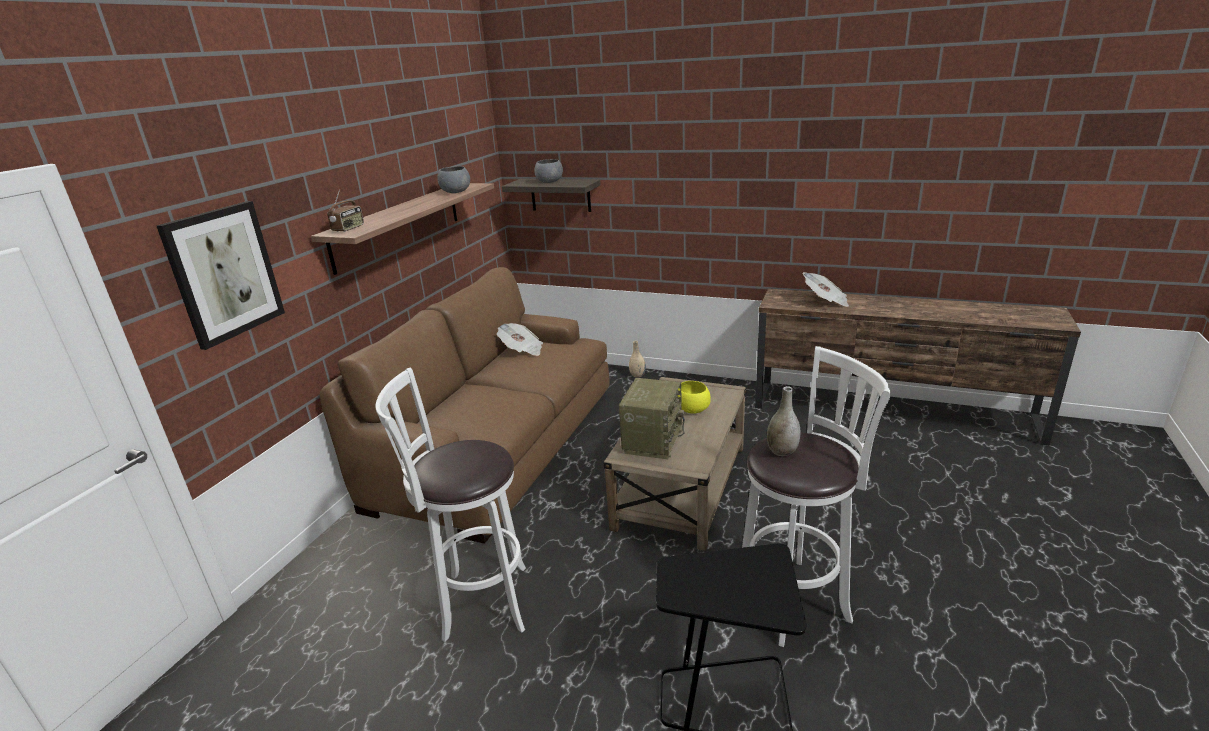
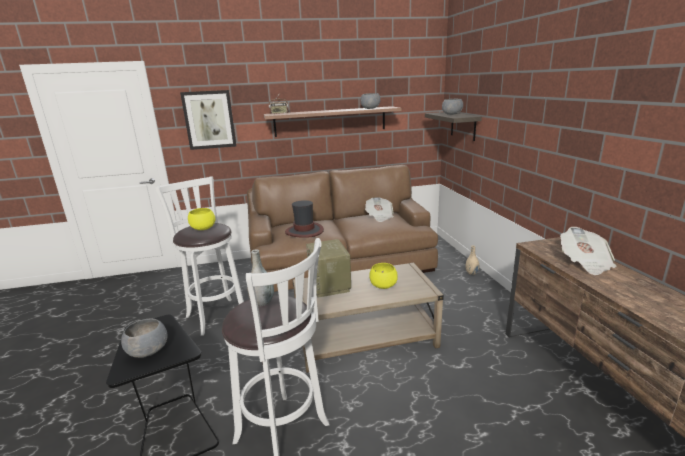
camera: 55 degrees right, 5 degrees down
(463, 458) = (203, 228): none -> yellow bowl
(481, 410) = (304, 231): none -> hat
(652, 440) = (330, 285): radio -> radio turned 90 degrees clockwise
(748, 586) = (149, 351): none -> grey bowl

